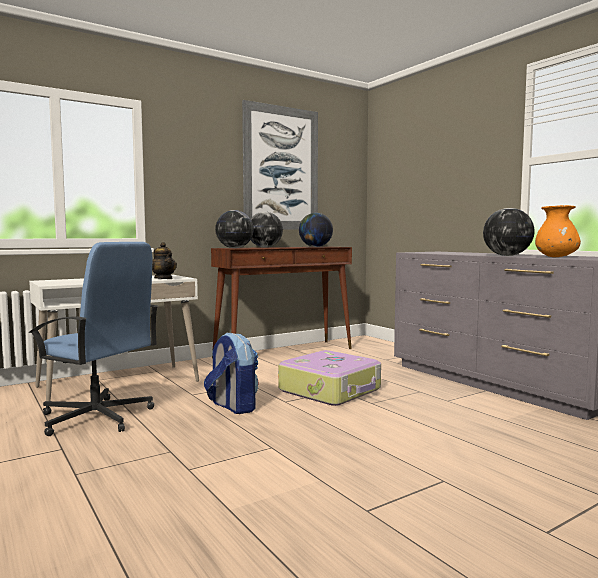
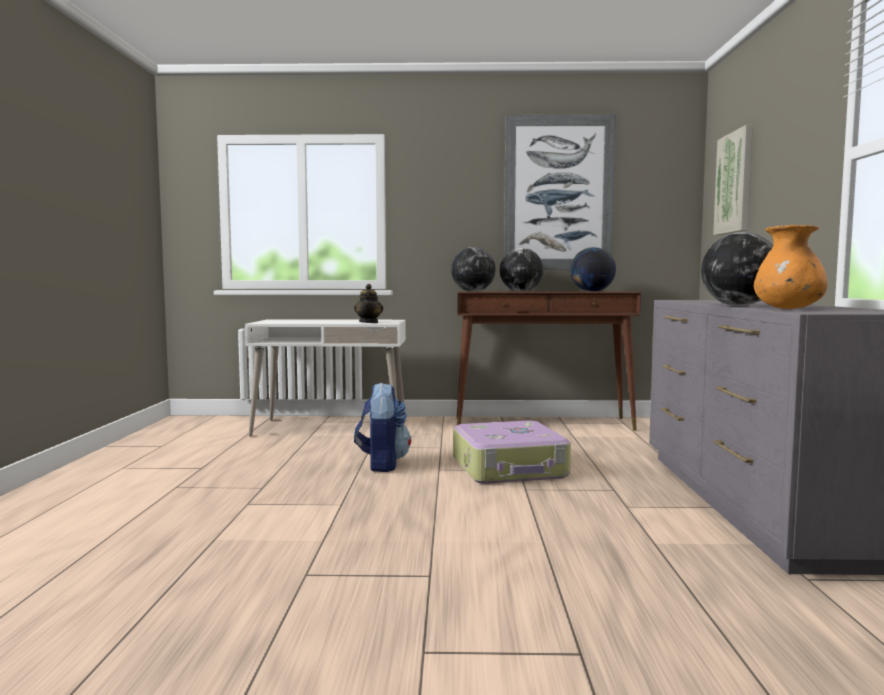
camera: 35 degrees right, 0 degrees up
(97, 417) = (265, 451): blue office chair -> none
(406, 171) = (734, 183): none -> picture

